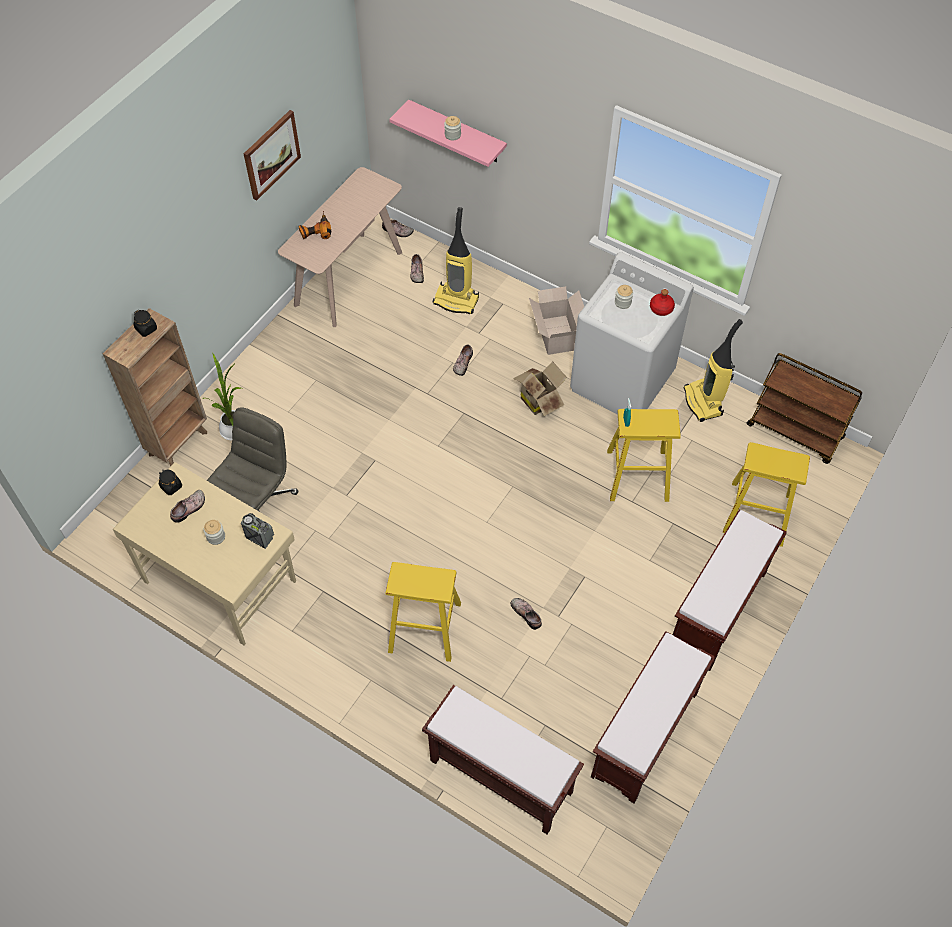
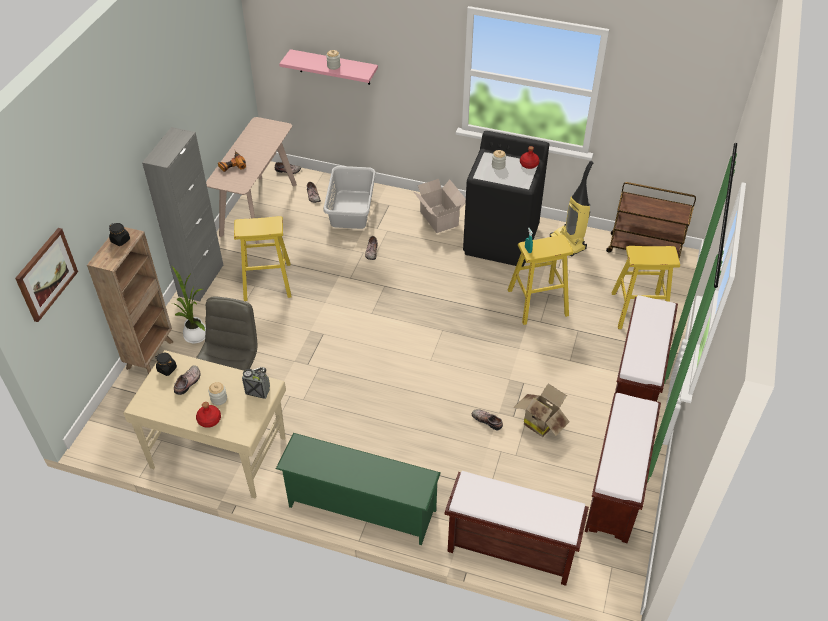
camera: 15 degrees left, 10 degrees down
(198, 560) = (209, 420): none -> red bottle
(258, 360) = (201, 280): none -> grey cabinet
(271, 154) = (193, 97): picture -> picture (46, 274)
(351, 686) = (360, 509): none -> green shoe rack
(424, 627) = (406, 449): yellow stool -> yellow stool (267, 281)
(457, 300) = (351, 209): vacuum cleaner -> grey laundry basket
(539, 400) = (441, 265): cardboard box -> cardboard box (540, 422)
(622, 381) = (501, 240): white washing machine -> black washing machine

